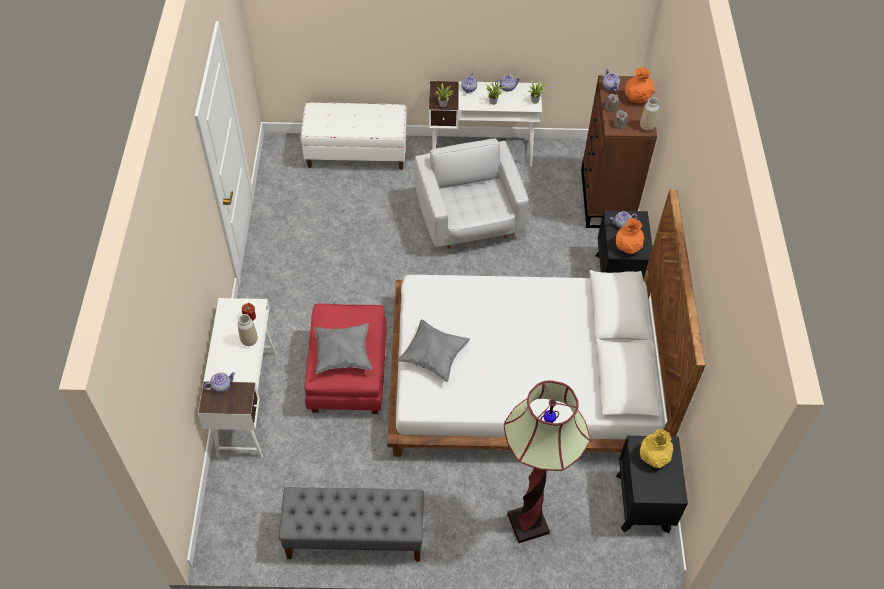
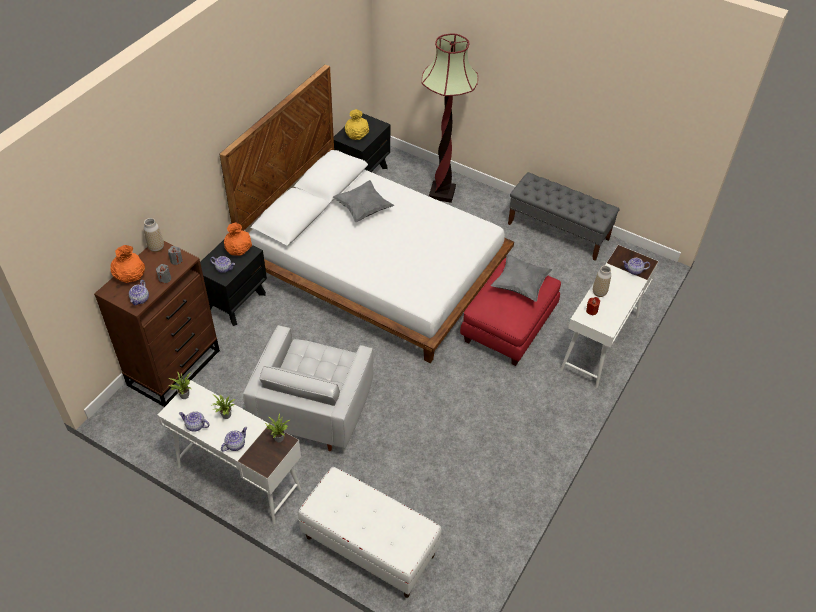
camera: 150 degrees left, 5 degrees down
(433, 357) = (452, 250): grey pillow -> grey pillow (363, 209)

